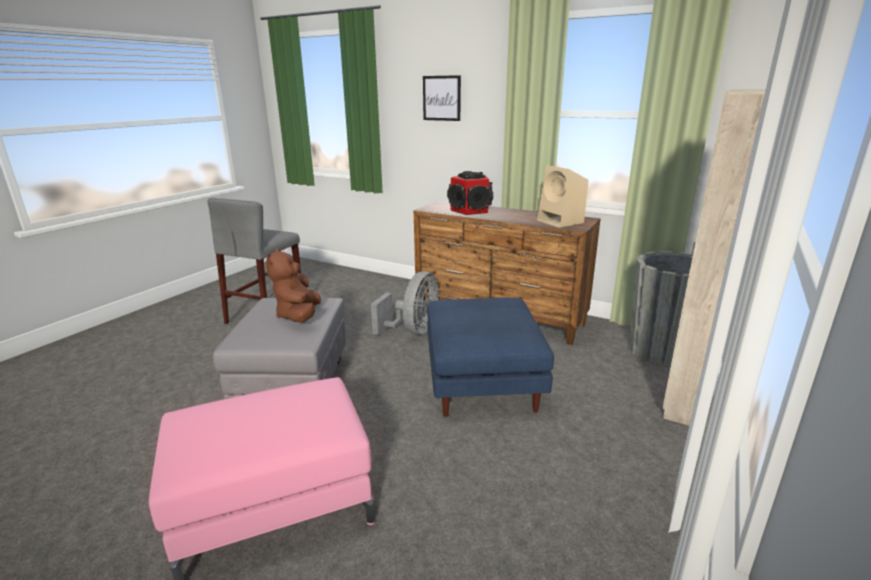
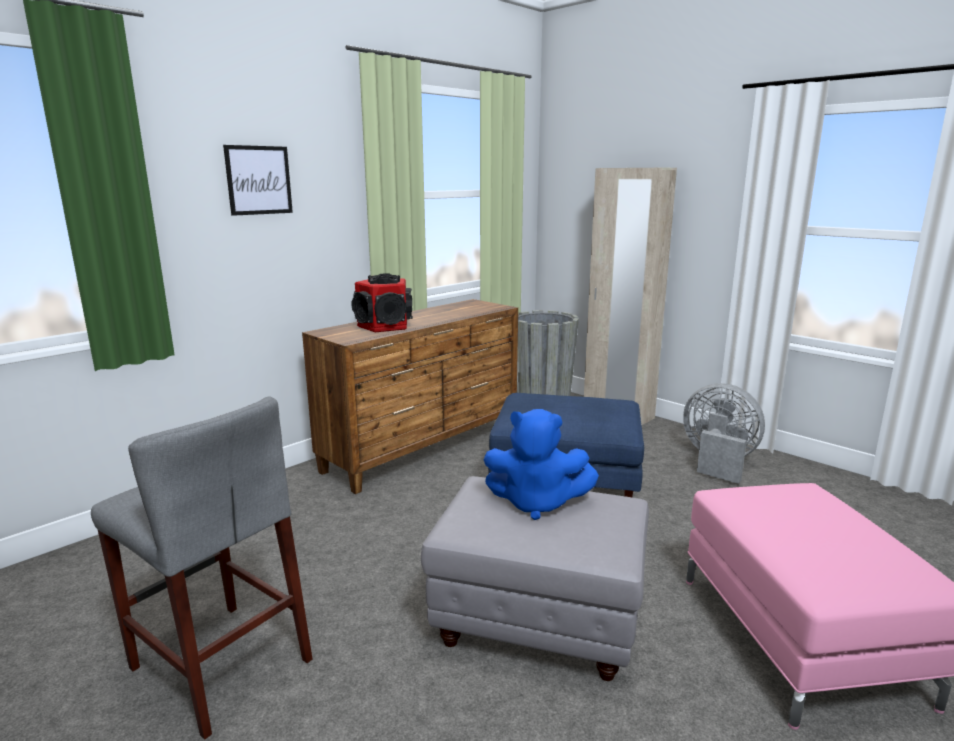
camera: 75 degrees left, 5 degrees down
(299, 316) = (536, 503): brown plush toy -> blue plush toy
(413, 330) = (419, 507): grey fan -> grey fan (717, 462)
(561, 222) = (476, 308): beige speaker -> none

